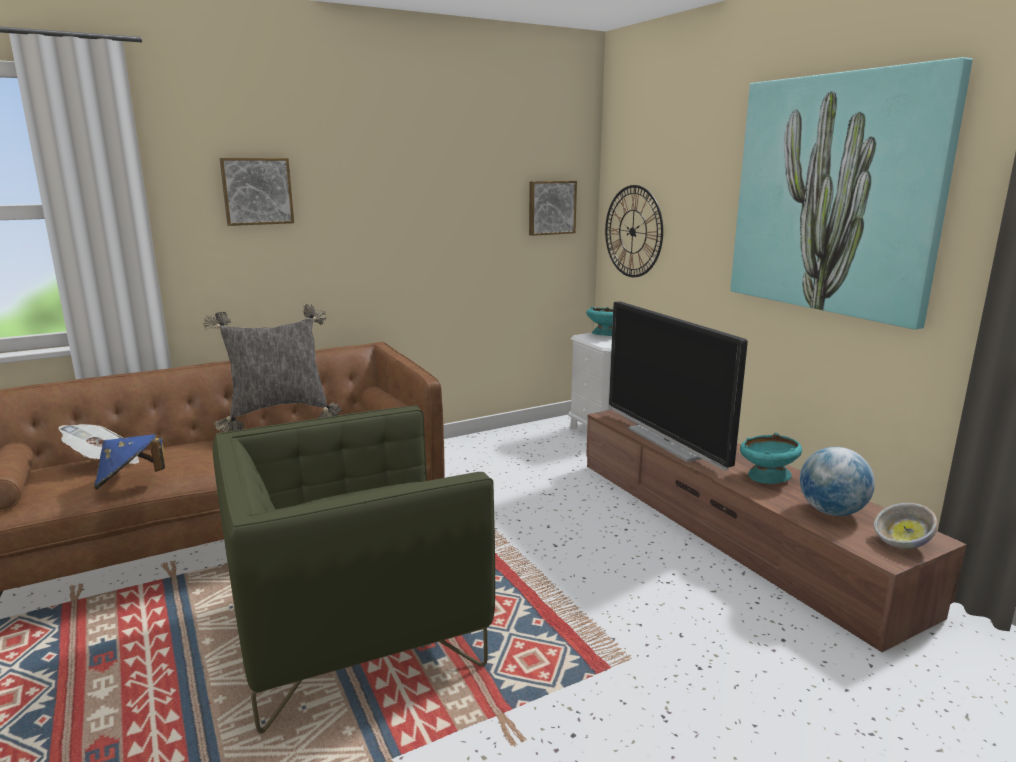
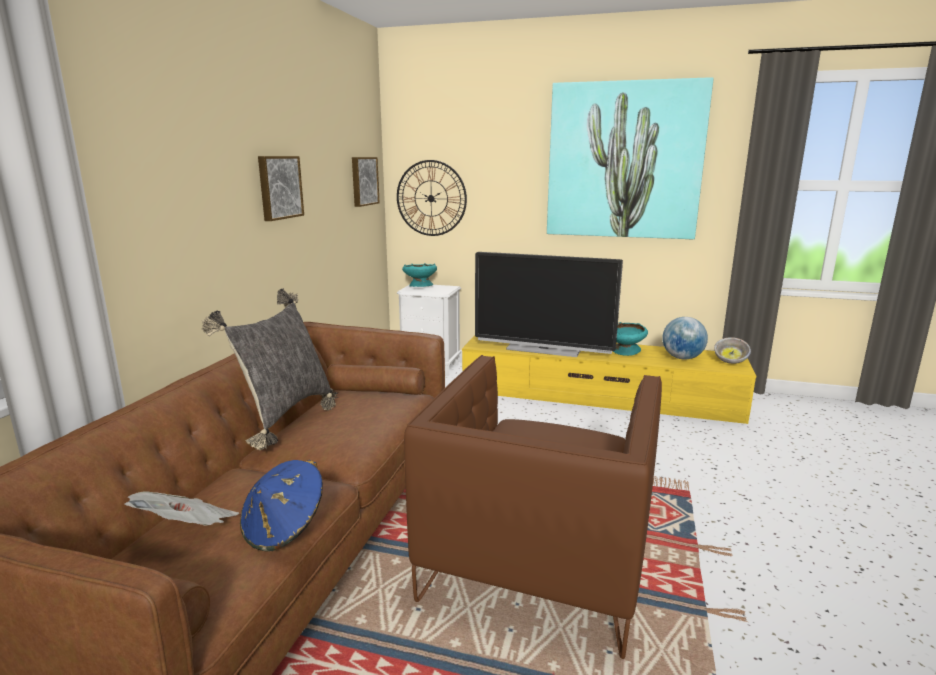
camera: 45 degrees left, 0 degrees up
(257, 191) = (174, 165): picture -> picture (279, 187)
(356, 631) = (539, 561): green armchair -> brown armchair
(732, 527) = (598, 394): brown tv stand -> yellow tv stand

